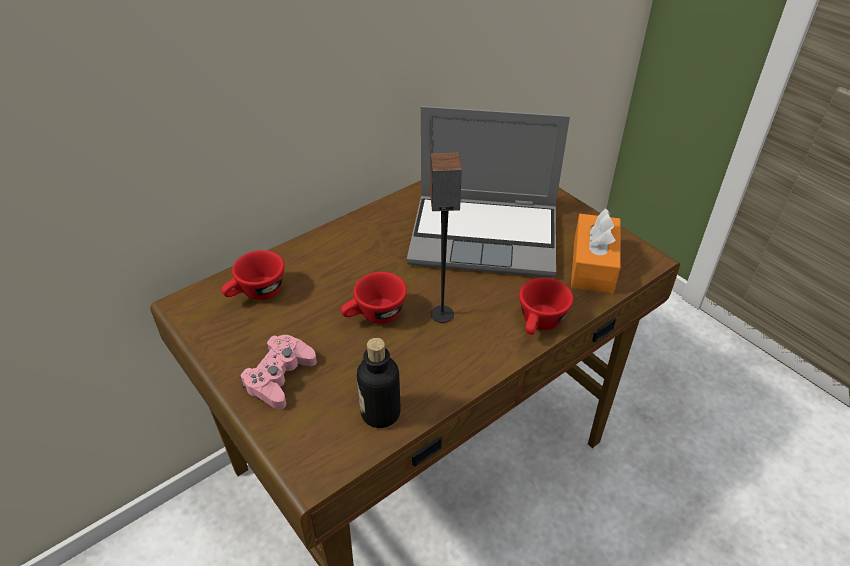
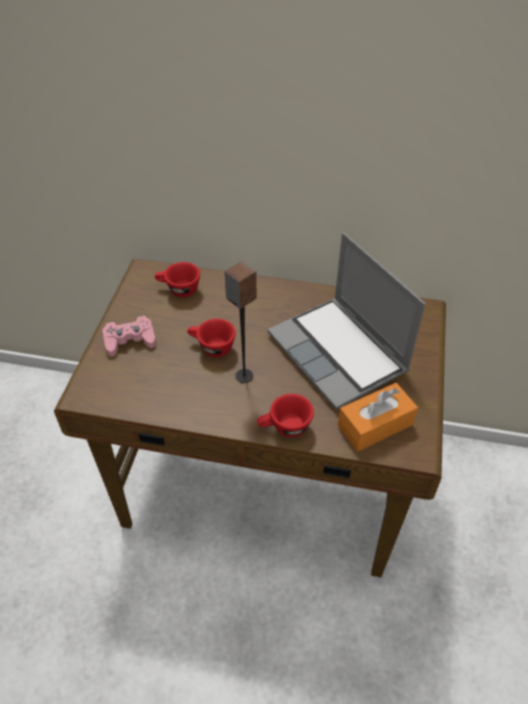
camera: 50 degrees right, 5 degrees up
(380, 413) = (142, 397): bottle -> none

